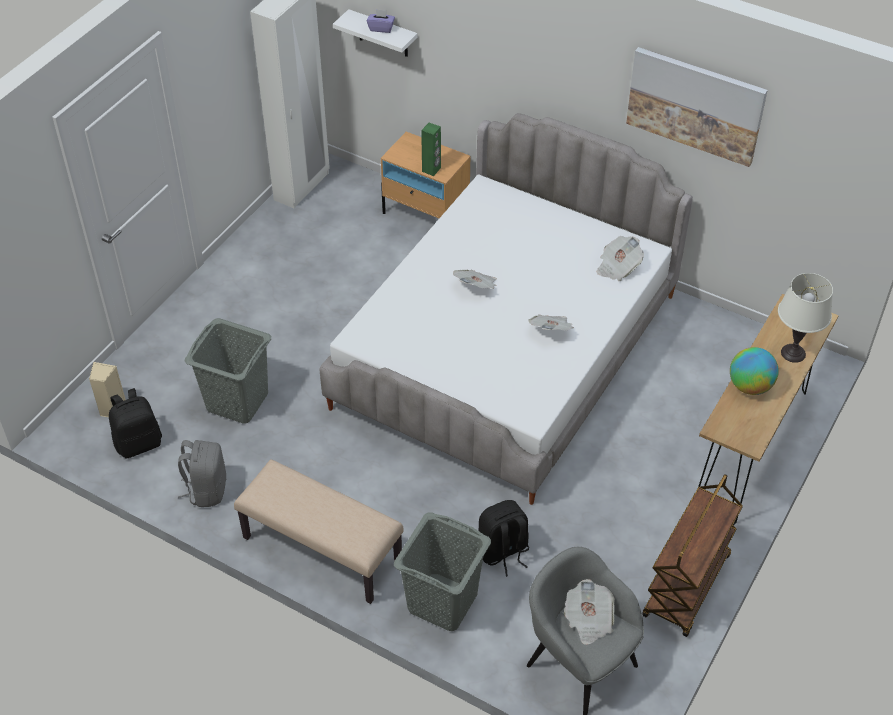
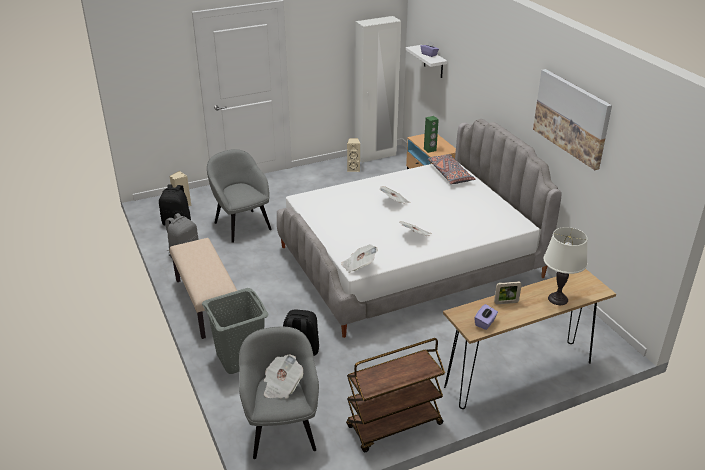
camera: 35 degrees right, 15 degrees down
(237, 401) = (242, 225): grey laundry basket -> grey armchair
(294, 225) = (353, 169): none -> beige speaker
(499, 206) = (450, 175): none -> grey pillow
(617, 267) = (492, 224): newspaper -> newspaper (359, 266)
(750, 386) = (506, 302): globe -> picture frame
(754, 426) = (485, 323): none -> purple tissue box

